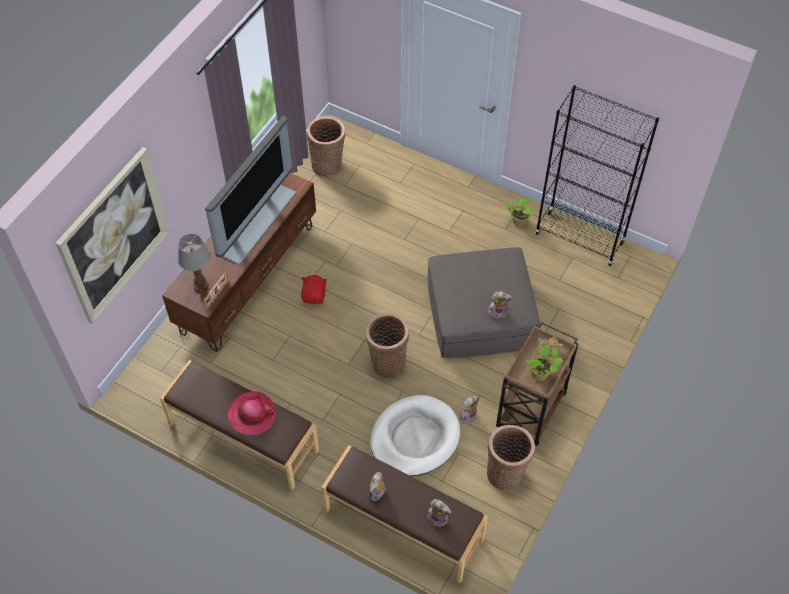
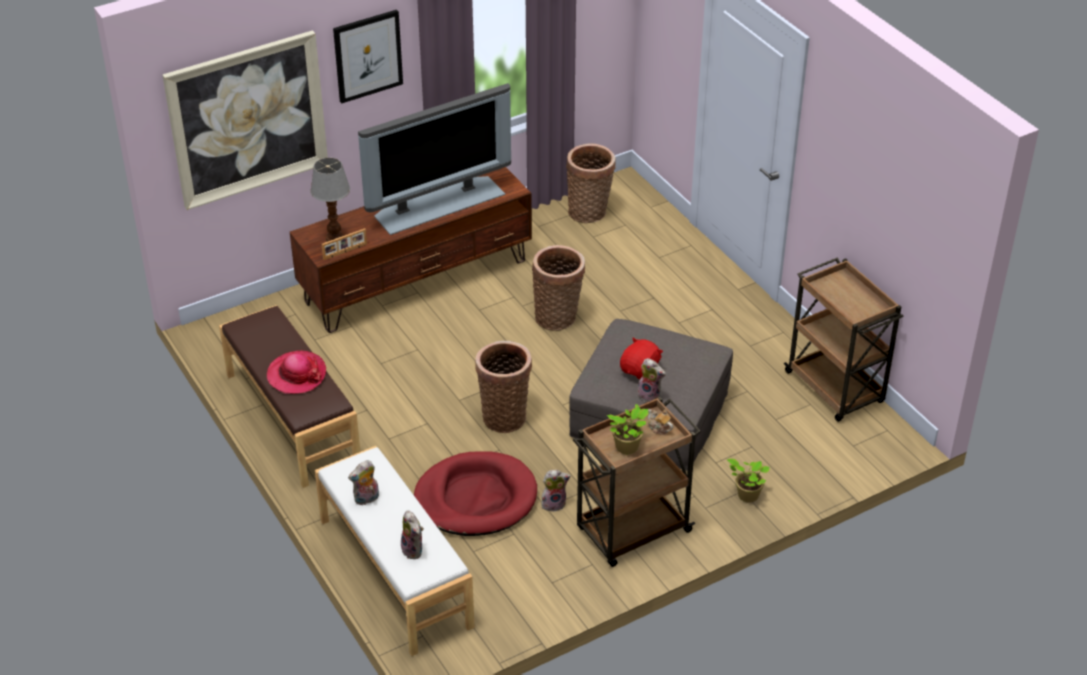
camera: 30 degrees right, 15 degrees down
(178, 141) = (367, 55): none -> picture
(314, 296) = (474, 324): red plush toy -> red plush toy (640, 370)
(403, 525) = (394, 573): brown bench -> white bench
(414, 438) = (475, 498): white dog bed -> red dog bed
(506, 472) = (554, 576): basket -> basket (558, 317)
(518, 222) = (771, 344): potted plant -> potted plant (746, 495)
(579, 238) = (835, 389): black bookcase -> brown cart

